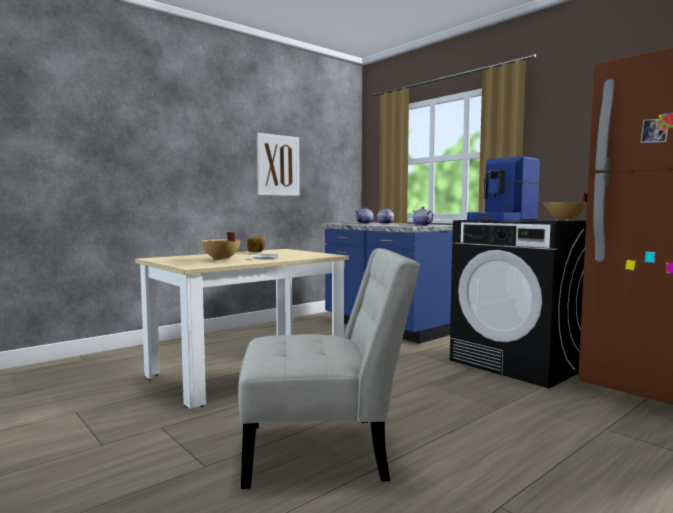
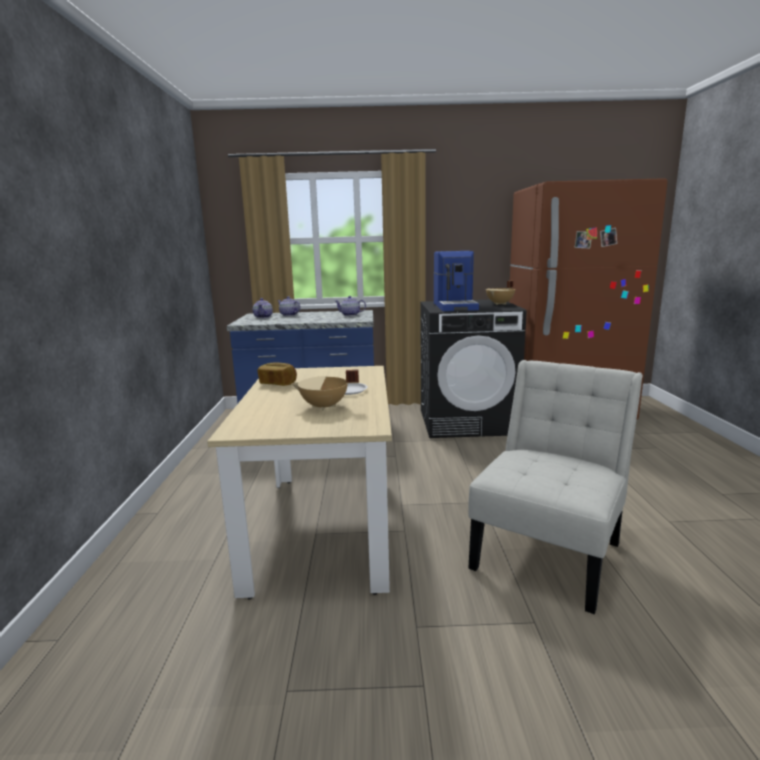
camera: 50 degrees left, 10 degrees up
(278, 165) = (156, 252): picture -> none

